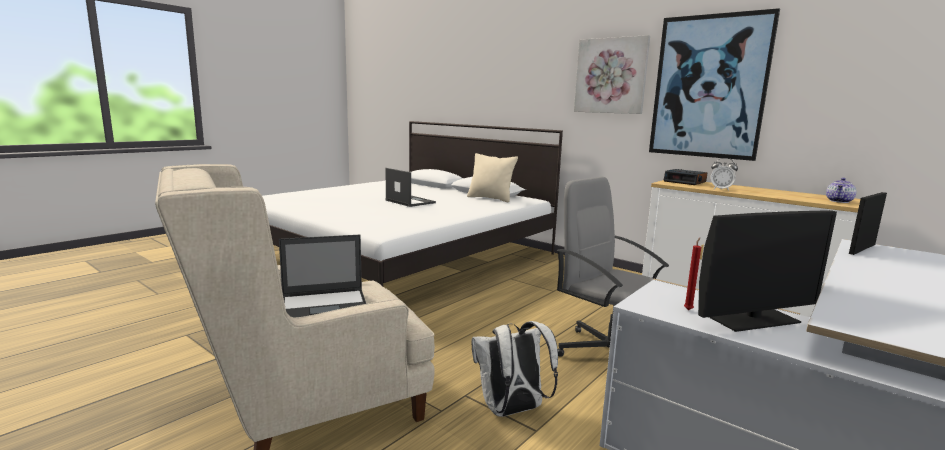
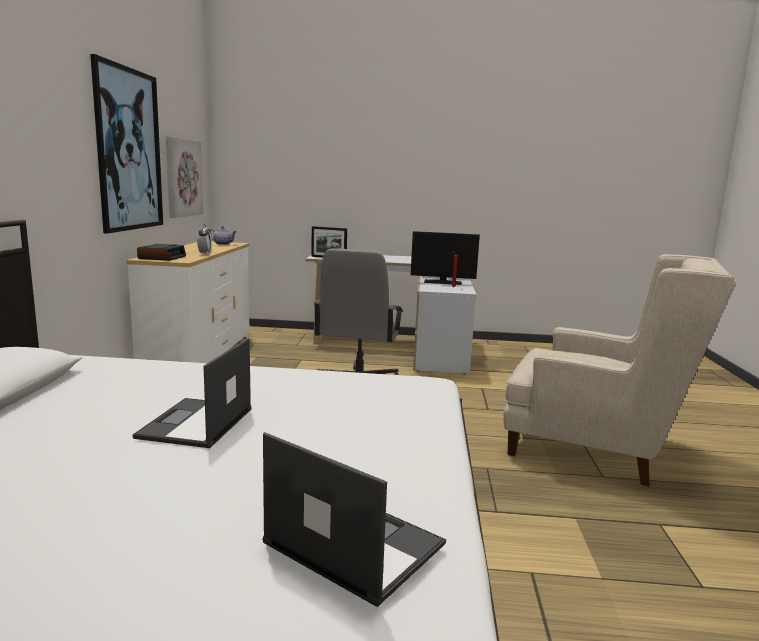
camera: 125 degrees left, 0 degrees up
(325, 306) = (591, 359): laptop -> laptop (352, 543)
(490, 198) = (76, 380): beige pillow -> none
(511, 410) = (477, 395): white backpack -> none
(611, 76) = (53, 124): picture -> picture (182, 177)
(753, 319) = (442, 282): monitor -> monitor turned 150 degrees clockwise

